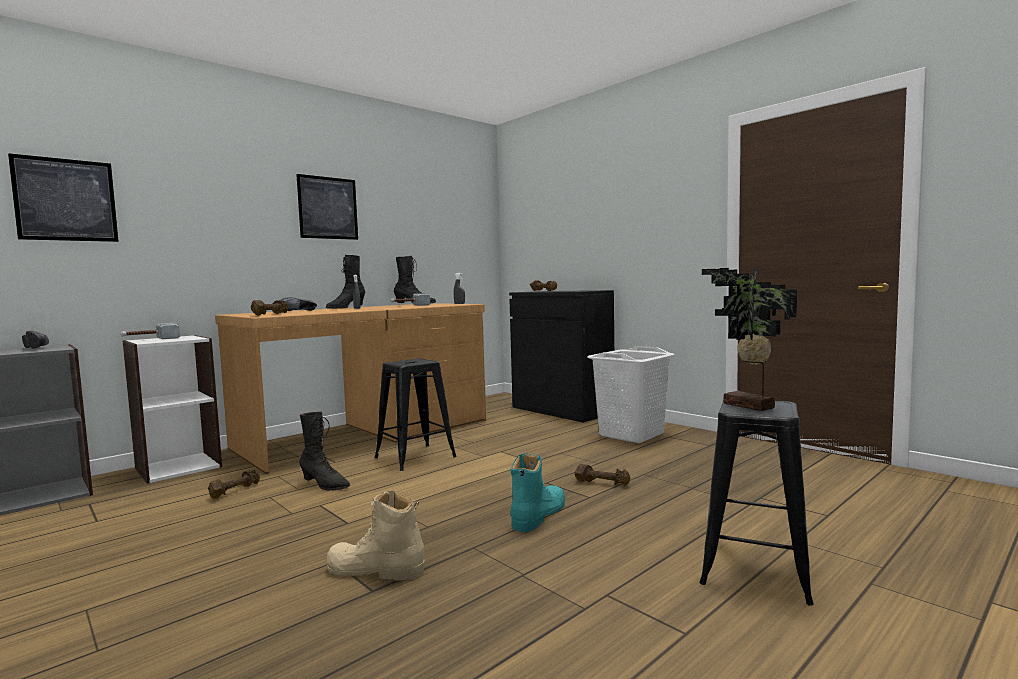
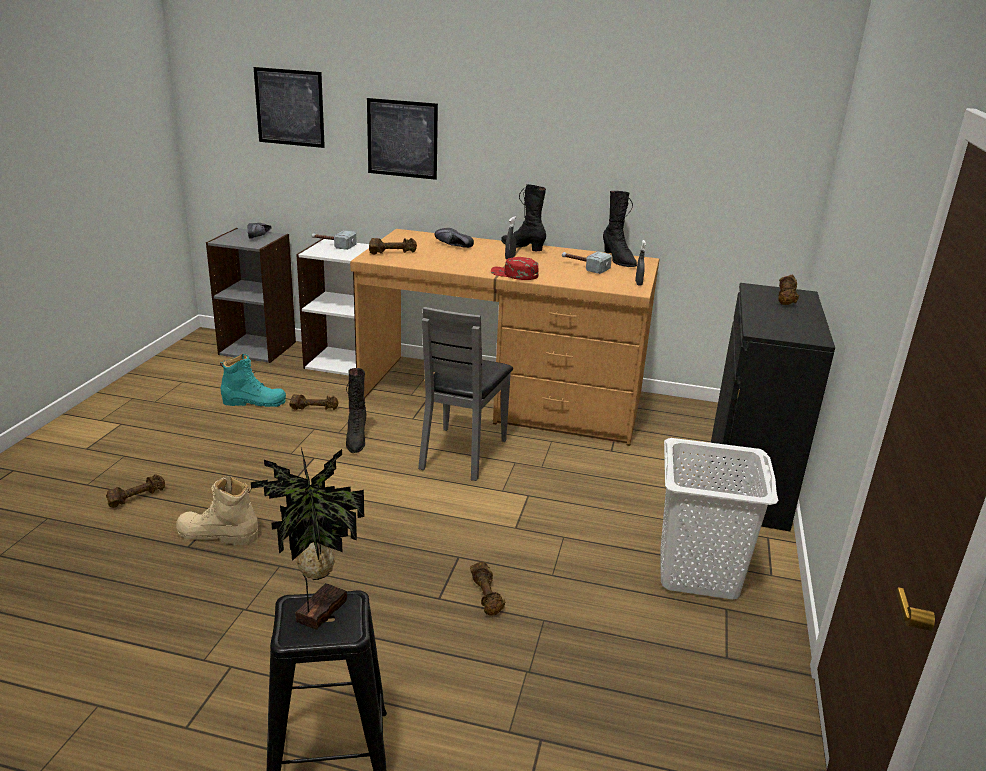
camera: 55 degrees right, 20 degrees up
(210, 612) = (136, 498): none -> brown dumbbell
(328, 208) = (531, 117): picture -> picture (402, 139)
(346, 308) = (522, 248): black boot -> black boot turned 45 degrees clockwise
(375, 570) = (218, 534): beige boot -> beige boot turned 60 degrees counterclockwise
(390, 308) = (514, 274): none -> red cap
(416, 457) = (462, 453): black stool -> grey chair
(538, 515) = (368, 579): turquoise boot -> turquoise boot (254, 402)

